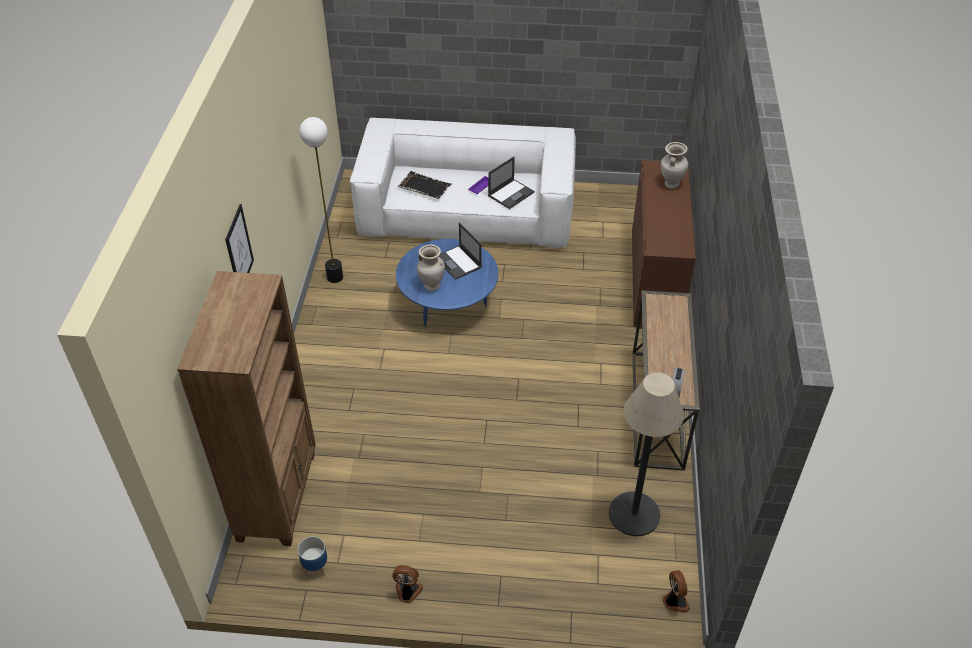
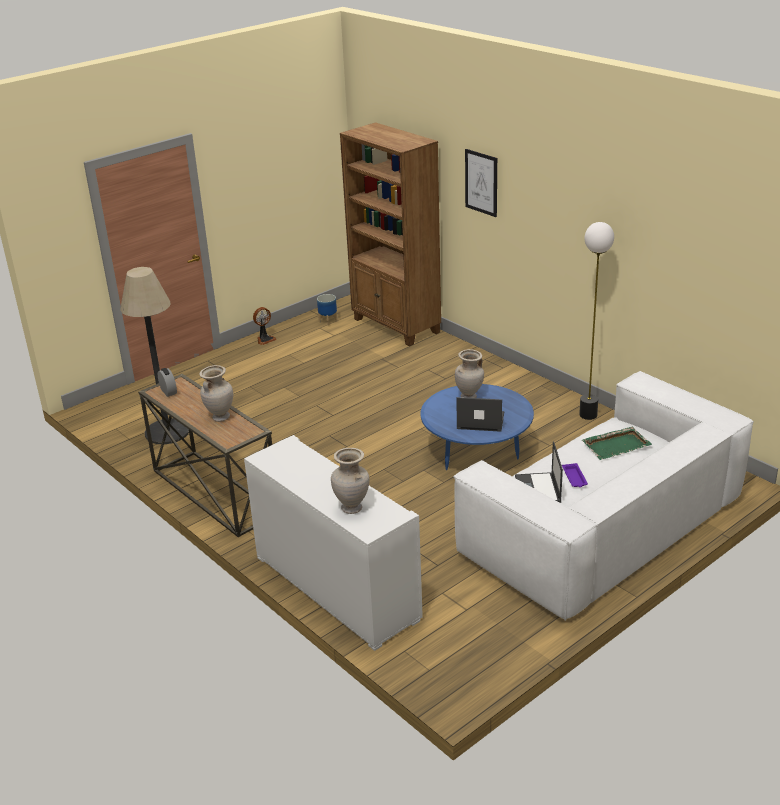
camera: 135 degrees right, 15 degrees down
(424, 186) = (617, 445): black tray -> green tray
(655, 279) = (336, 587): brown cabinet -> white cabinet
(662, 329) = (220, 417): none -> beige vase
(674, 601) = (99, 413): fan -> none

